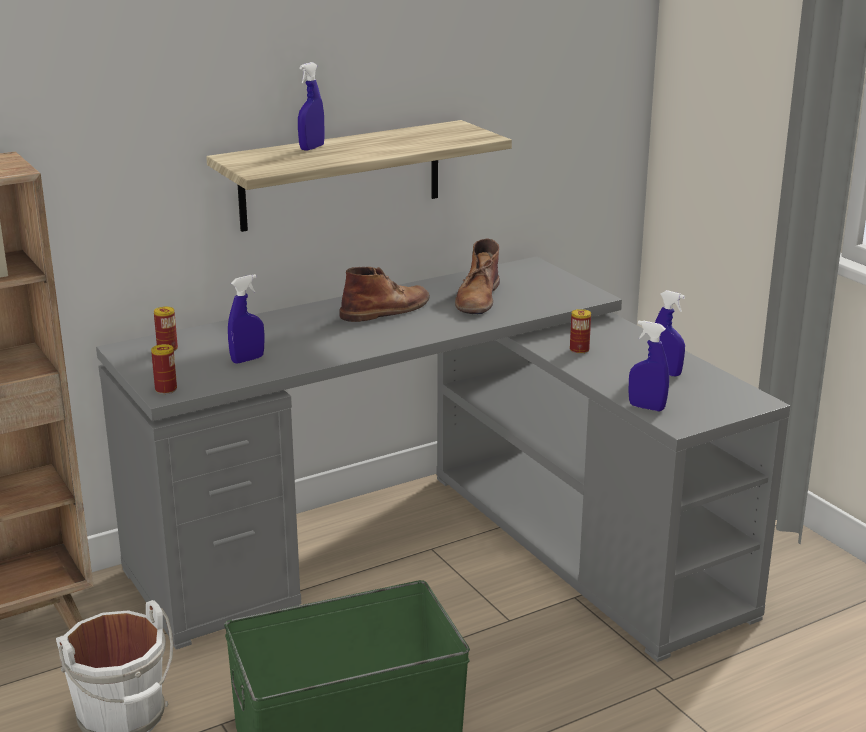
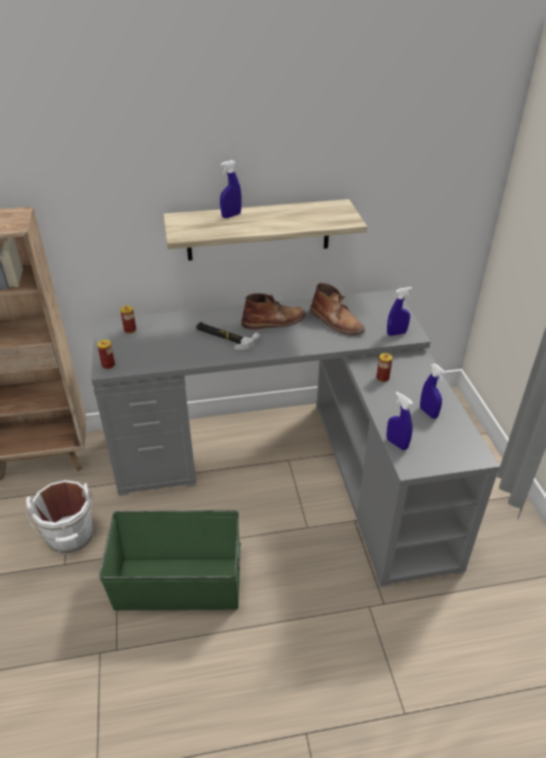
camera: 20 degrees right, 15 degrees up
(247, 359) = (168, 349): blue spray bottle -> blue spray bottle (396, 333)
(326, 335) = (225, 336): none -> hammer
(478, 298) = (336, 321): brown boot -> brown boot turned 75 degrees counterclockwise

